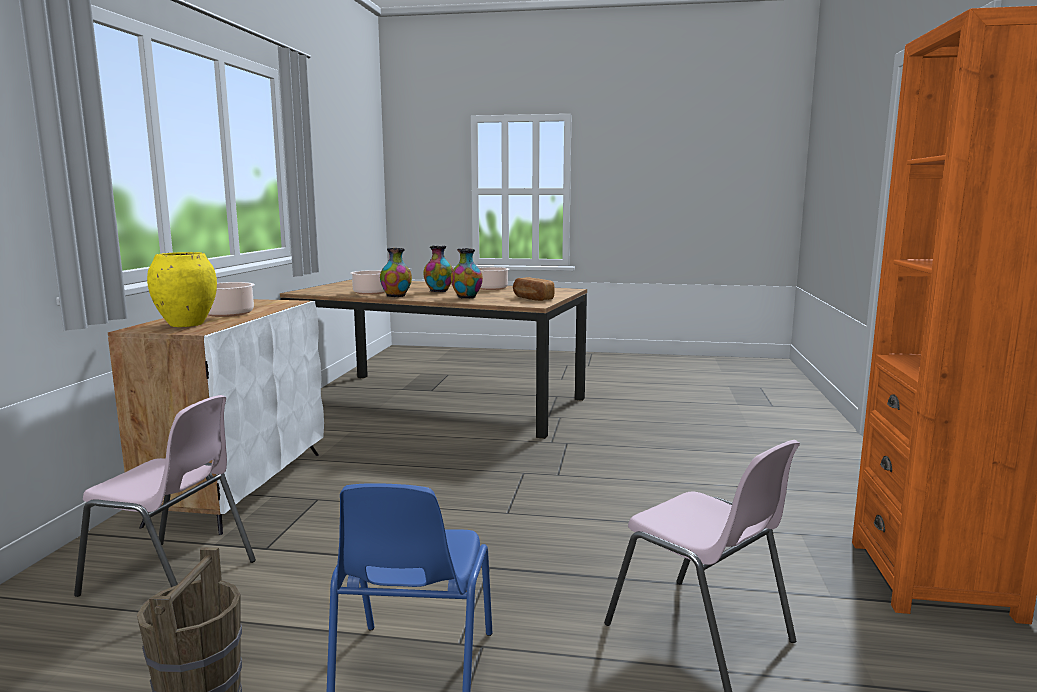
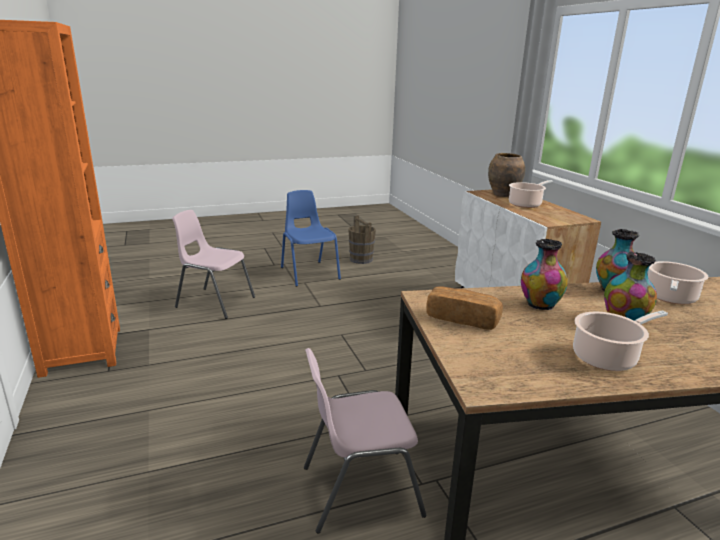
camera: 150 degrees right, 10 degrees up
(172, 578) = (436, 276): pink chair -> pink chair (359, 490)
(186, 324) = (503, 195): yellow vase -> brown vase

